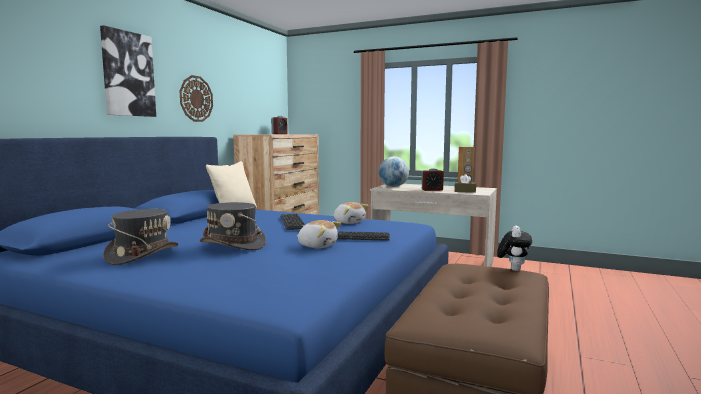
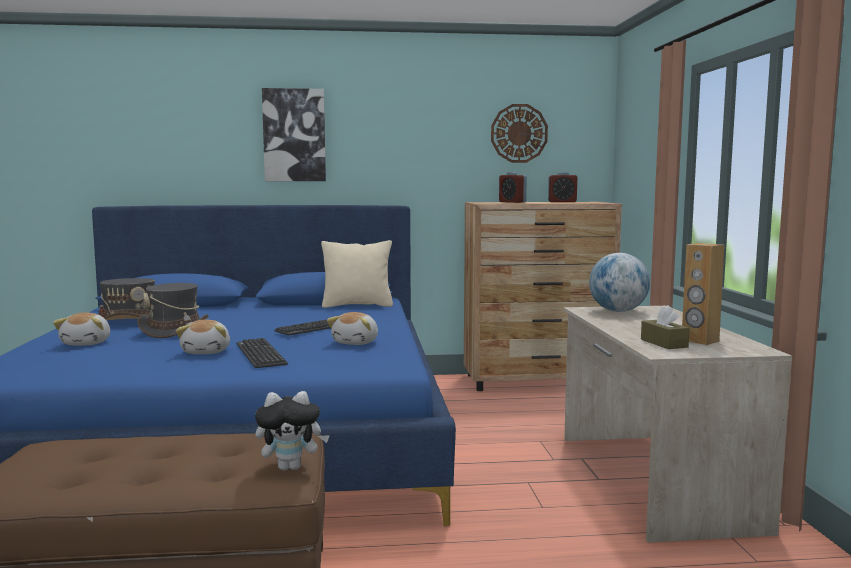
camera: 60 degrees right, 0 degrees up
(196, 99) = (397, 156): wall clock -> wall clock (519, 133)
(218, 269) = (87, 343): none -> plush toy
(432, 190) = (630, 328): alarm clock -> alarm clock (512, 202)

